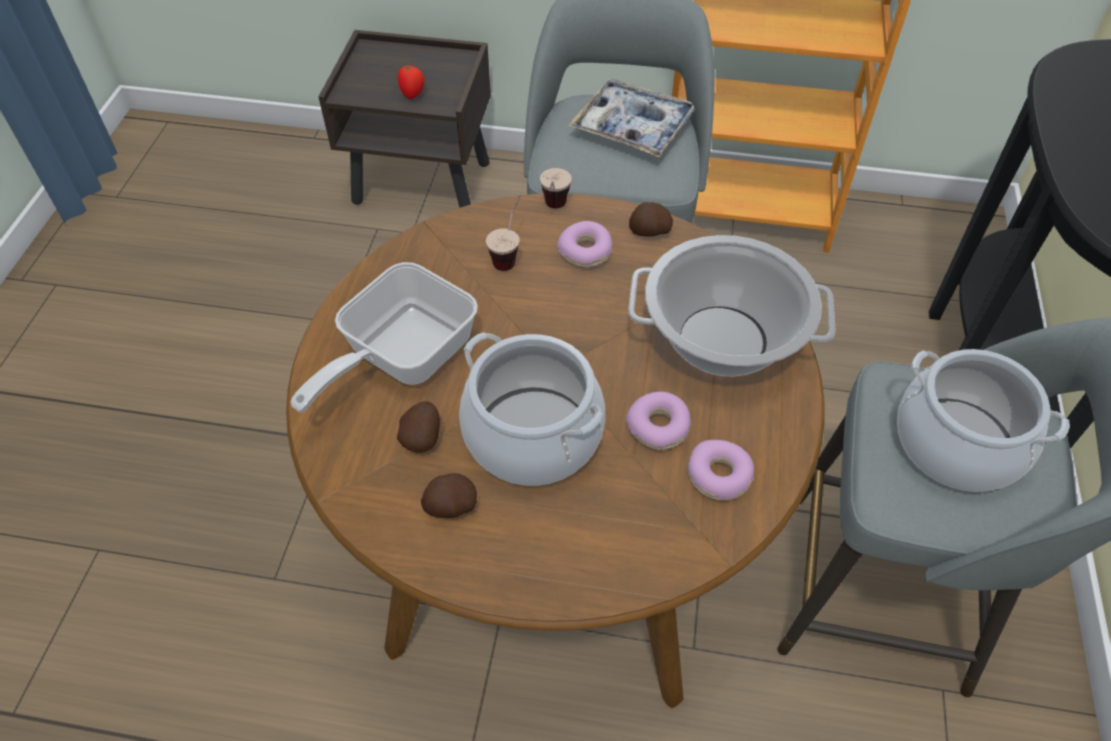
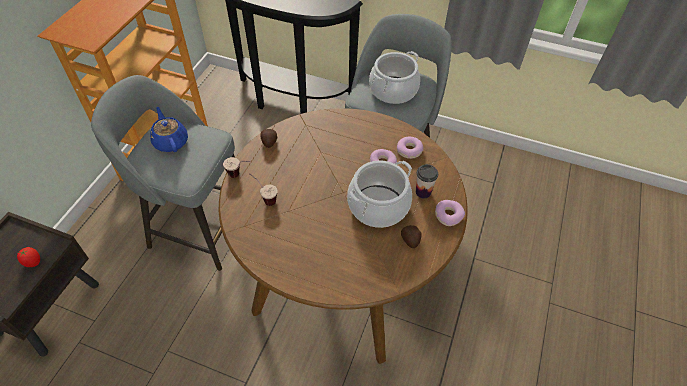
camera: 80 degrees left, 0 degrees up
(399, 357) = (320, 252): frying pan -> none
(423, 437) = (371, 247): potato -> none
(585, 251) = (273, 168): donut -> donut (448, 215)
(595, 519) = (423, 192): none -> cup
(633, 127) = (171, 141): tray -> blue teapot
(723, 340) = (342, 133): cooking pot -> none

